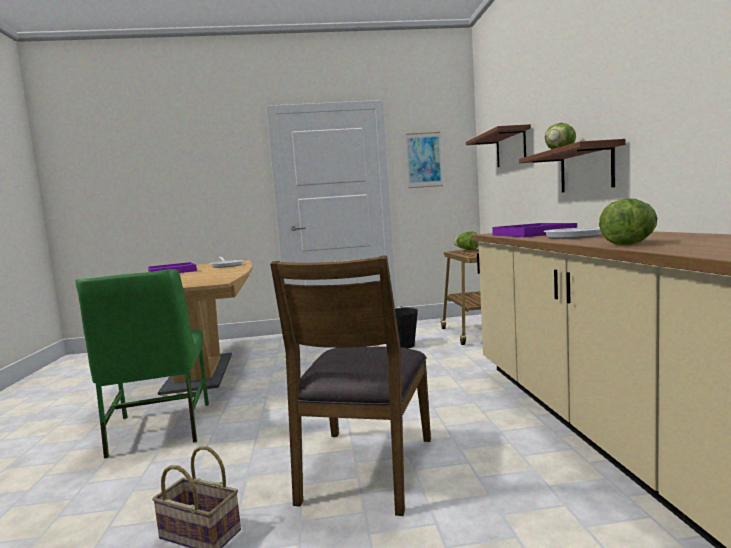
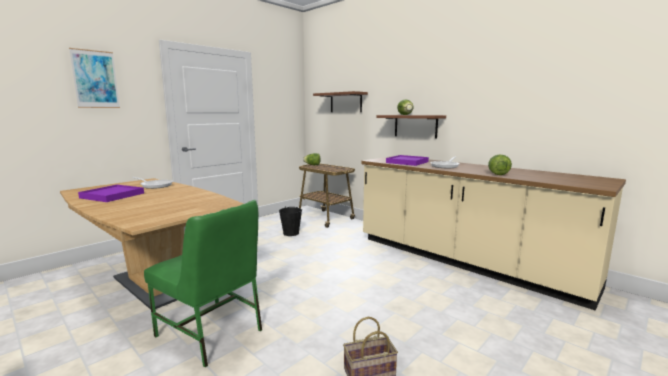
camera: 40 degrees left, 5 degrees up
(365, 469) = (391, 308): brown chair -> none
(424, 160) = (275, 100): picture -> picture (95, 79)

